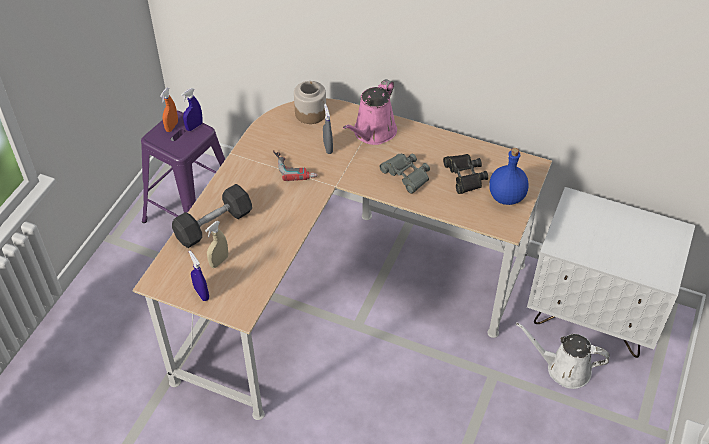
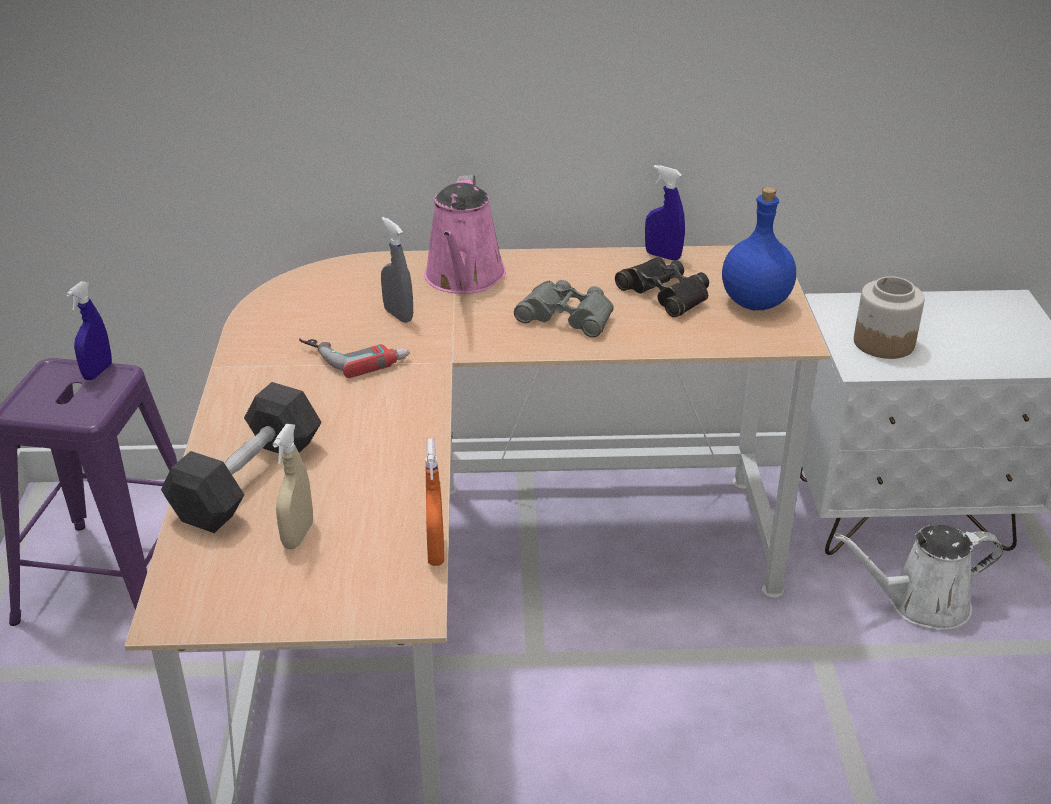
camera: 25 degrees left, 15 degrees down
(172, 126) = (49, 384): orange spray bottle -> orange spray bottle (436, 551)
(201, 293) = (294, 601): blue spray bottle -> blue spray bottle (662, 256)
(310, 113) = (332, 279): jar -> jar (883, 342)

